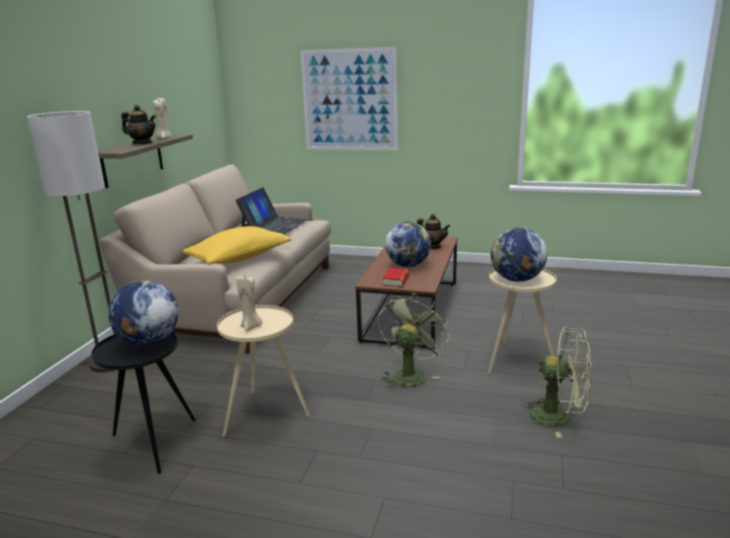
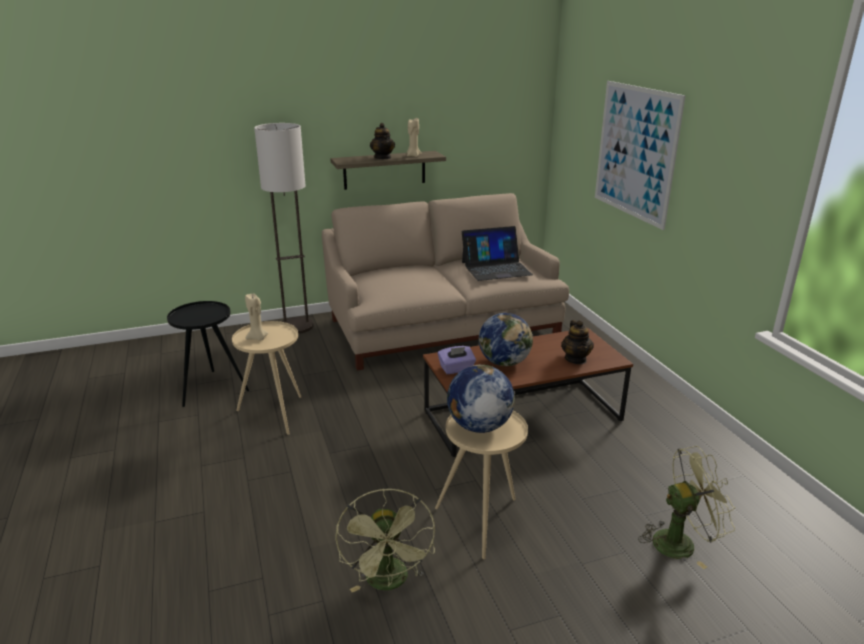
camera: 55 degrees right, 5 degrees up
(148, 342) = (209, 315): globe -> none
(239, 258) = (400, 286): yellow pillow -> none
(396, 280) = (456, 369): book -> purple tissue box
(409, 375) = (392, 460): green fan -> green fan (681, 542)

